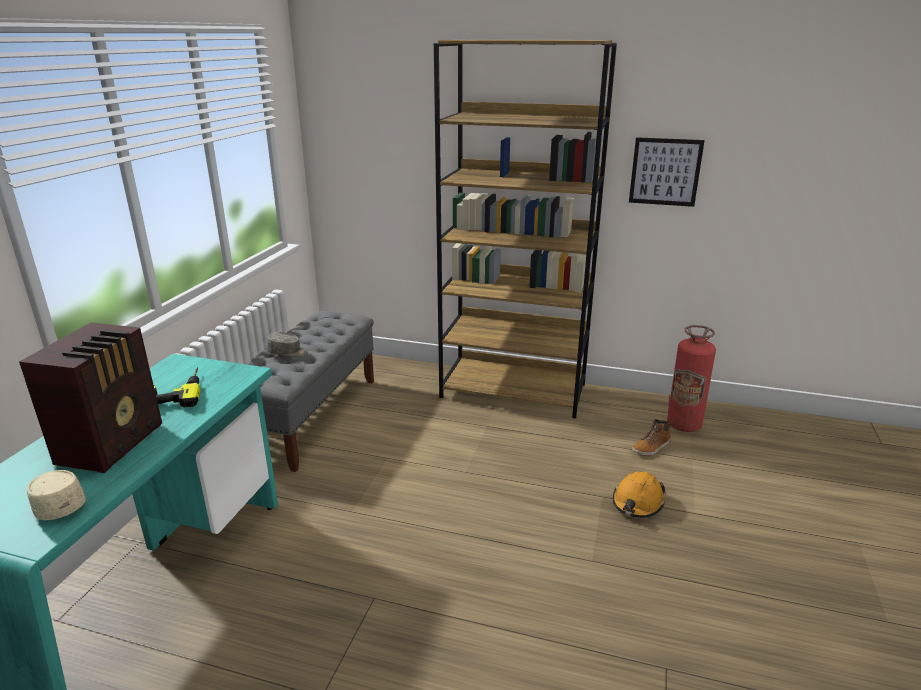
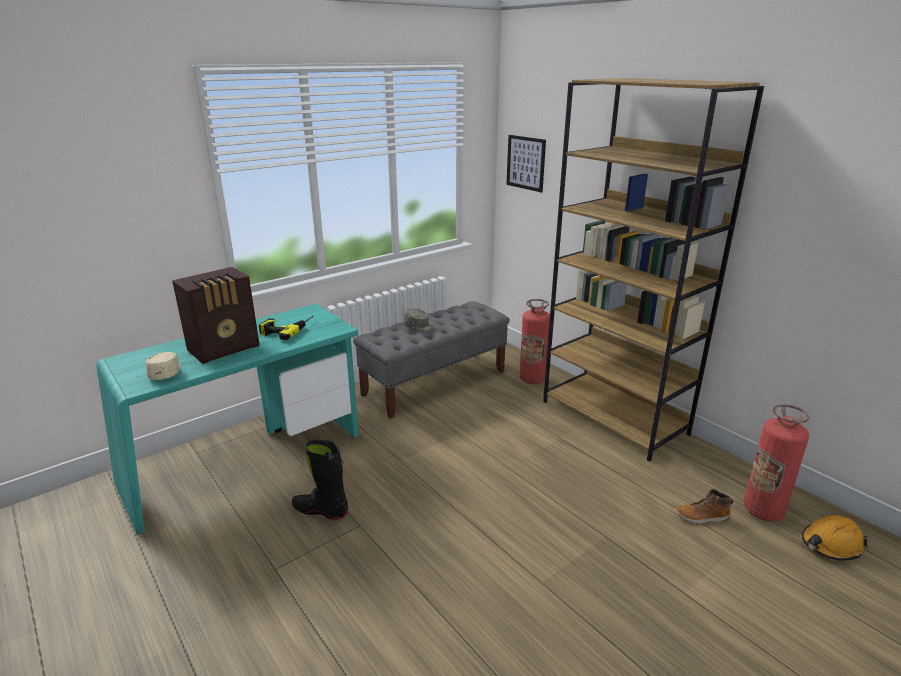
camera: 35 degrees right, 0 degrees up
(312, 605) = (321, 510): none -> black boot
(409, 379) = (532, 379): none -> fire extinguisher
(637, 503) = (634, 557): orange hard hat -> orange hard hat (831, 545)
(665, 172) = (802, 230): picture -> picture (526, 163)

